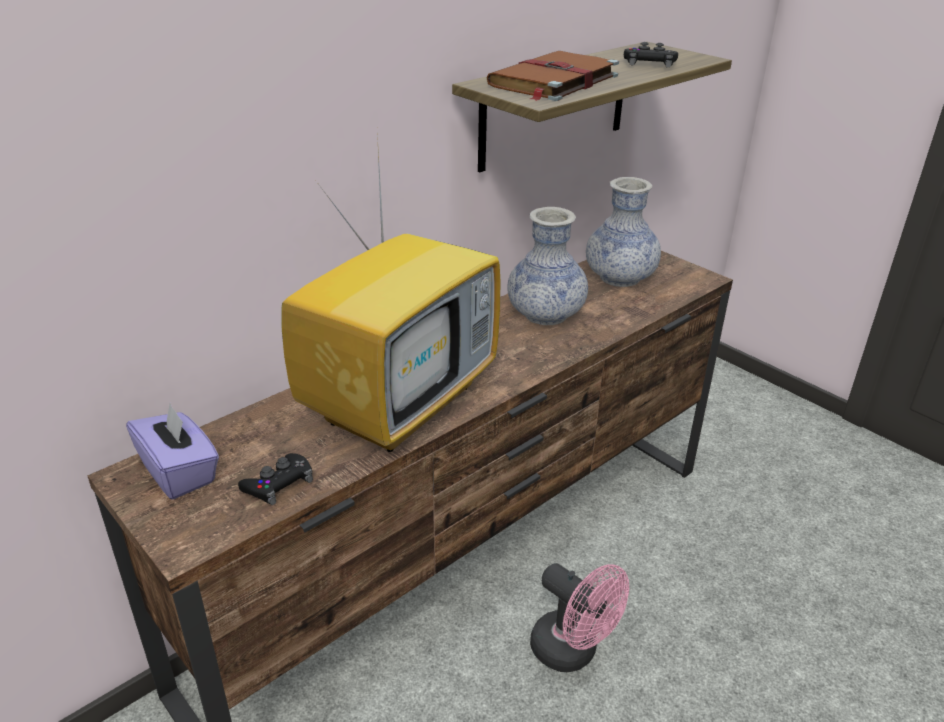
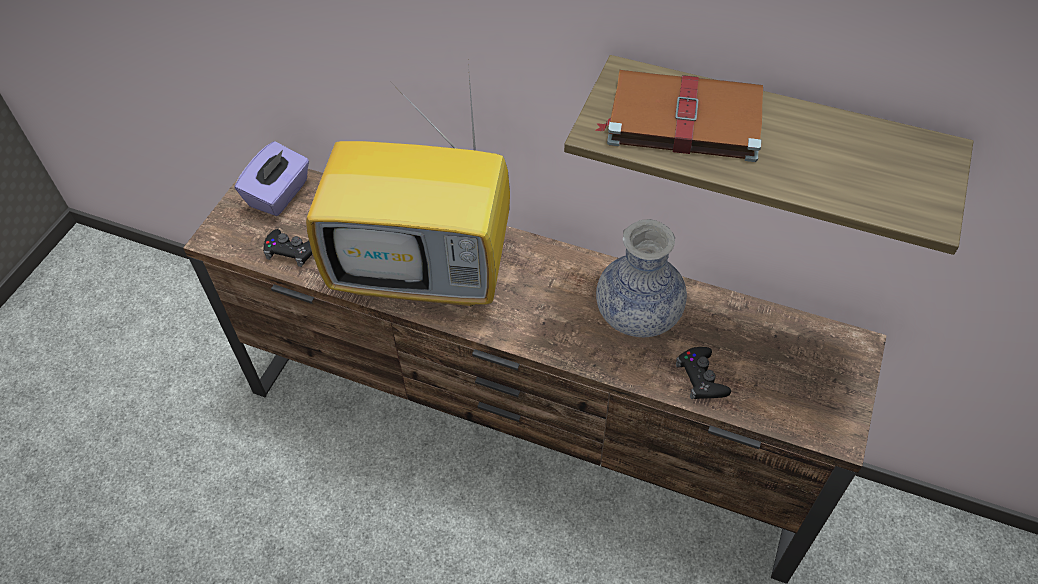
camera: 65 degrees right, 20 degrees up
(573, 652) = (476, 550): pink fan -> none
(619, 278) = (770, 351): vase -> none
(649, 64) = (842, 174): black game controller -> black game controller (701, 378)

